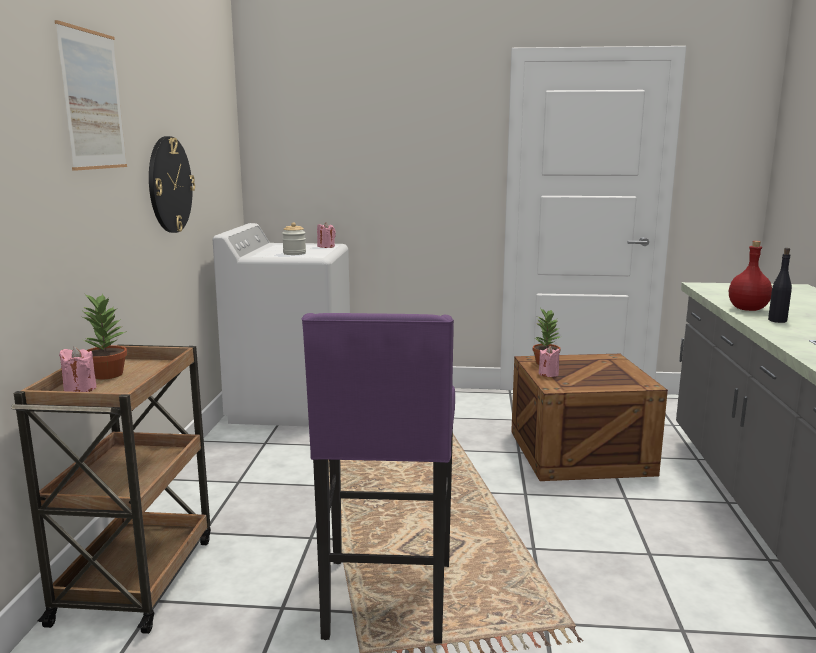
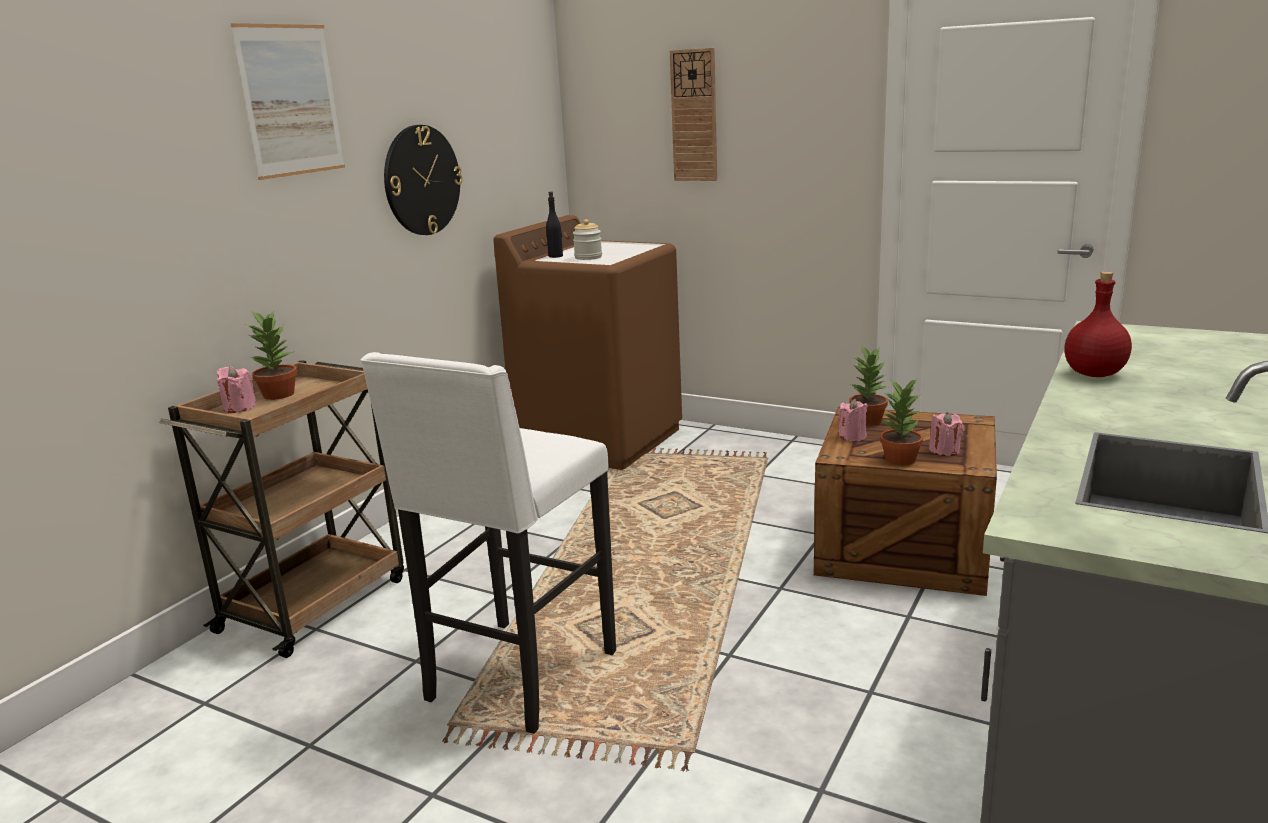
camera: 25 degrees right, 5 degrees up
(291, 406) = (600, 440): white washing machine -> brown washing machine
(326, 246) = (641, 248): pink candle -> pink candle (944, 451)
(359, 146) = (694, 116): none -> wall clock
(386, 602) = (518, 678): purple stool -> white stool
(597, 385) = (901, 460): none -> potted plant
(777, 320) = (1106, 396): black bottle -> black bottle (556, 256)

